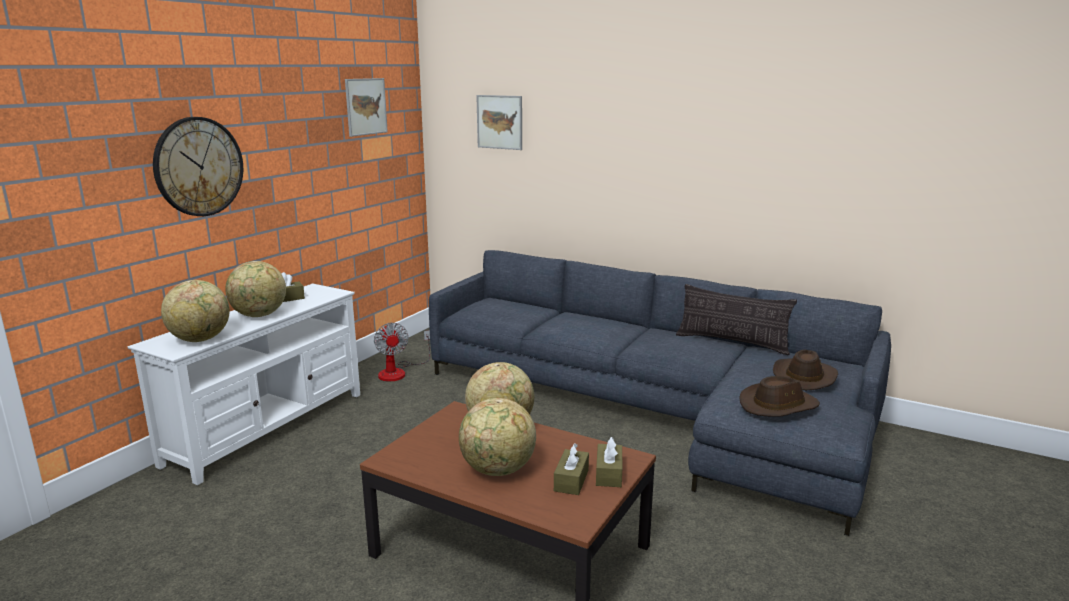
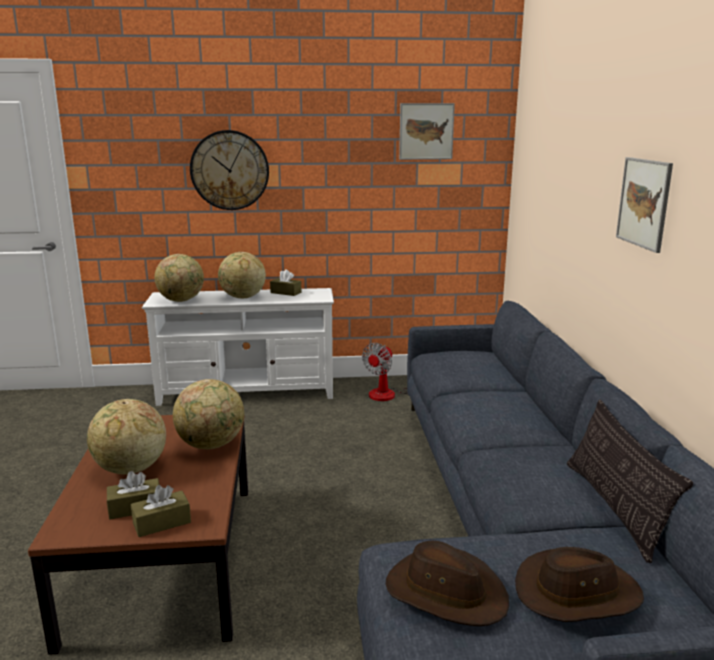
camera: 55 degrees right, 0 degrees up
(499, 122) = (548, 155): picture -> picture (644, 203)

